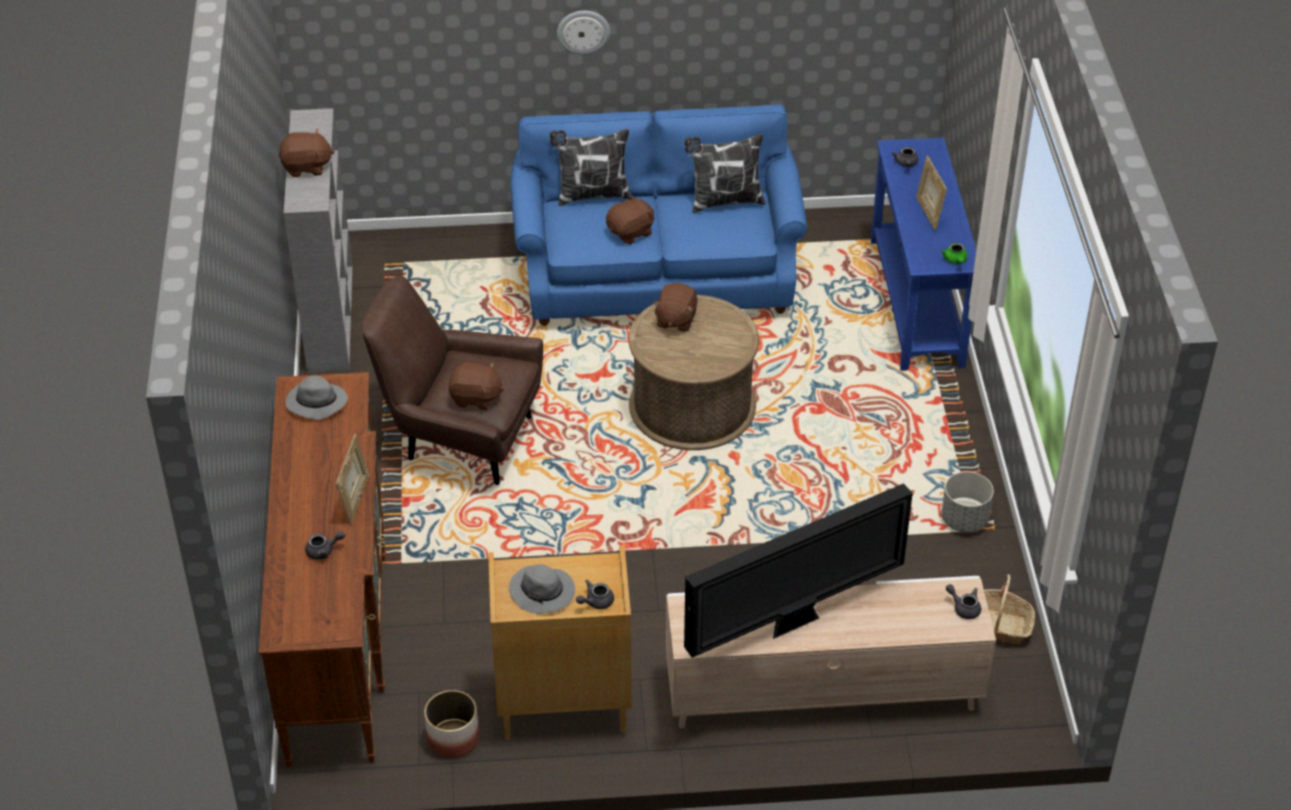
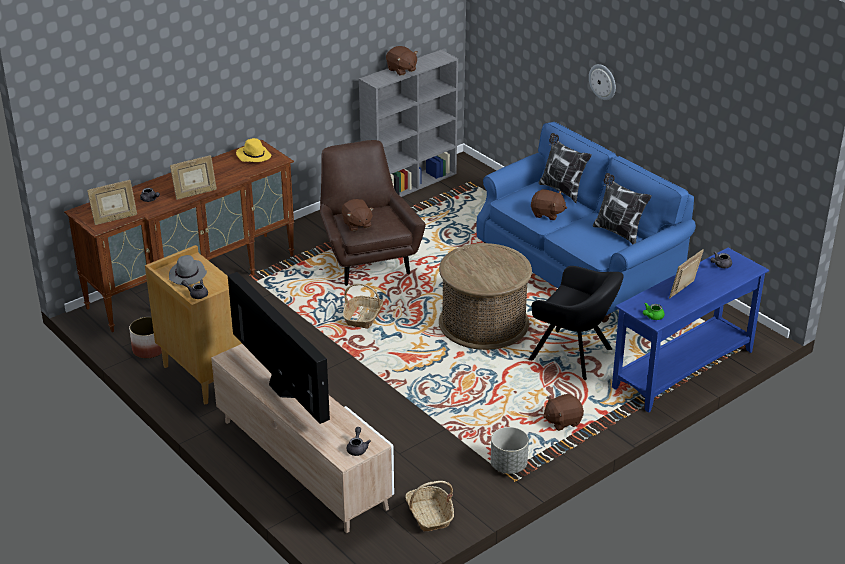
camera: 55 degrees right, 10 degrees down
(315, 403) = (253, 156): grey hat -> yellow hat
(339, 607) = (115, 219): none -> picture frame
(581, 501) = (363, 317): none -> basket
(675, 319) = (492, 256): brown plush toy -> brown plush toy (562, 421)
(795, 622) = (281, 388): television -> television turned 150 degrees counterclockwise
(820, 368) = (574, 356): none -> black armchair

